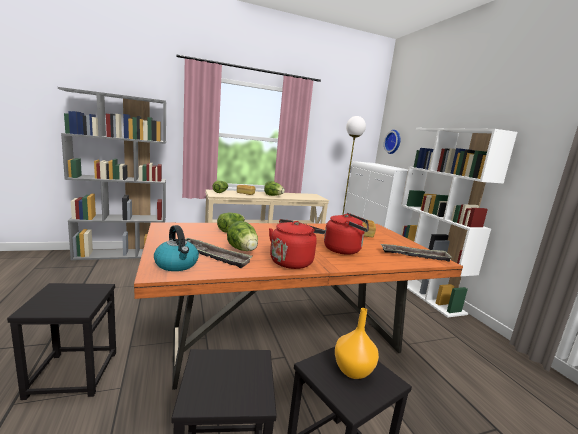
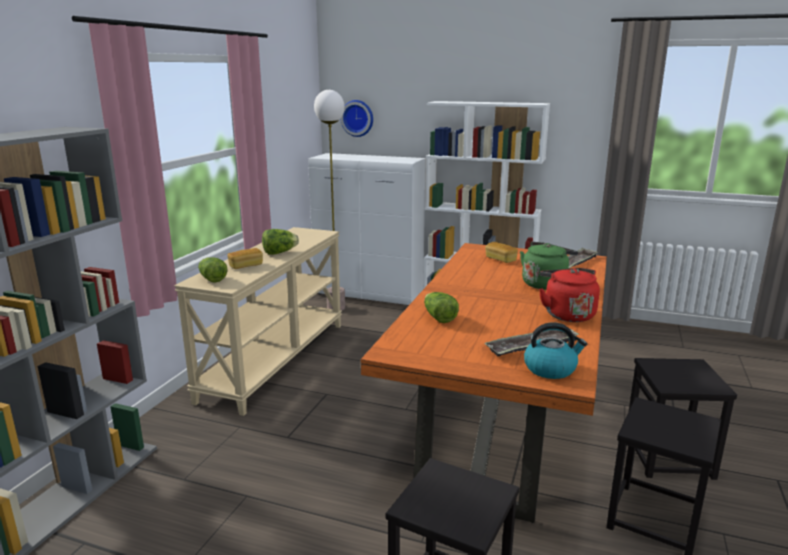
camera: 50 degrees left, 5 degrees up
(243, 250) = (521, 328): lettuce -> none
(344, 250) = (545, 284): red kettle -> green kettle
(353, 371) = (679, 372): orange vase -> none

